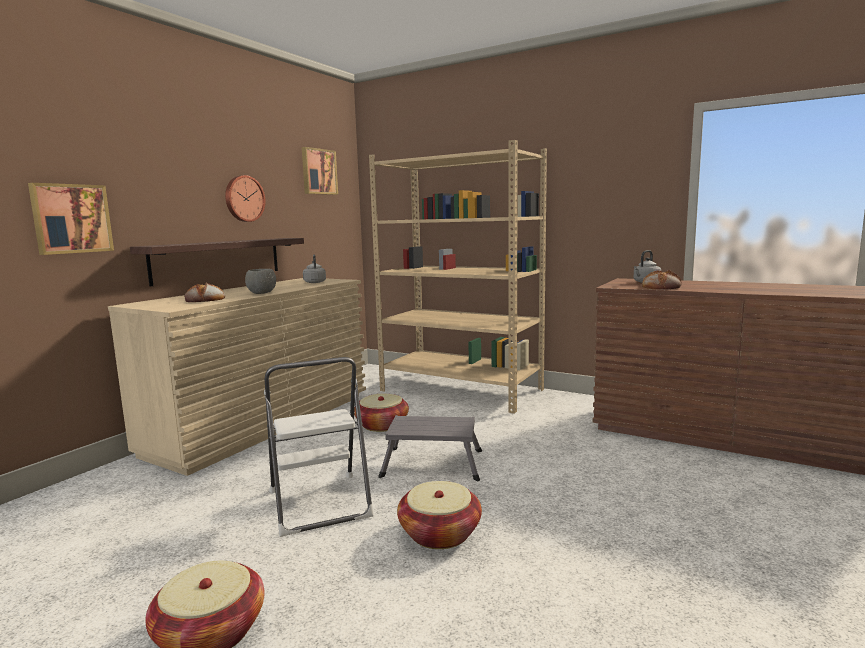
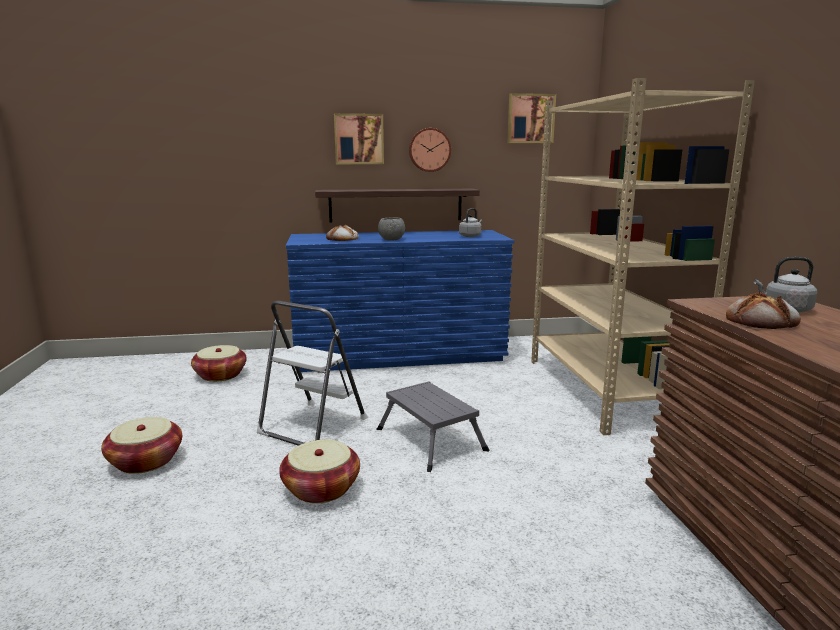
camera: 50 degrees right, 5 degrees up
(71, 218) = (274, 167): picture -> picture (359, 139)
(264, 423) = (400, 355): beige dresser -> blue dresser
(382, 425) = (466, 391): basket -> basket (220, 375)

